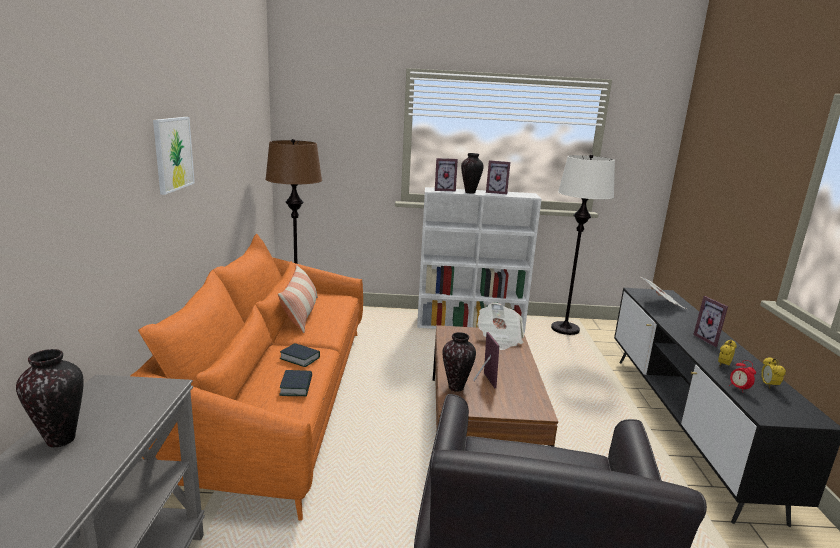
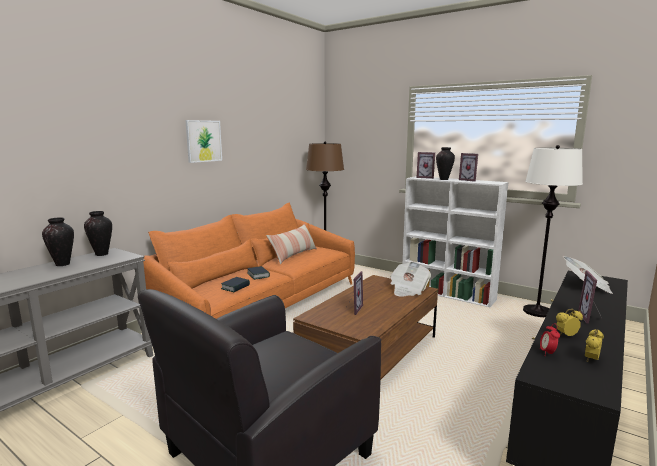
camera: 35 degrees right, 5 degrees down
(456, 388) = (328, 308): vase -> vase (101, 254)

